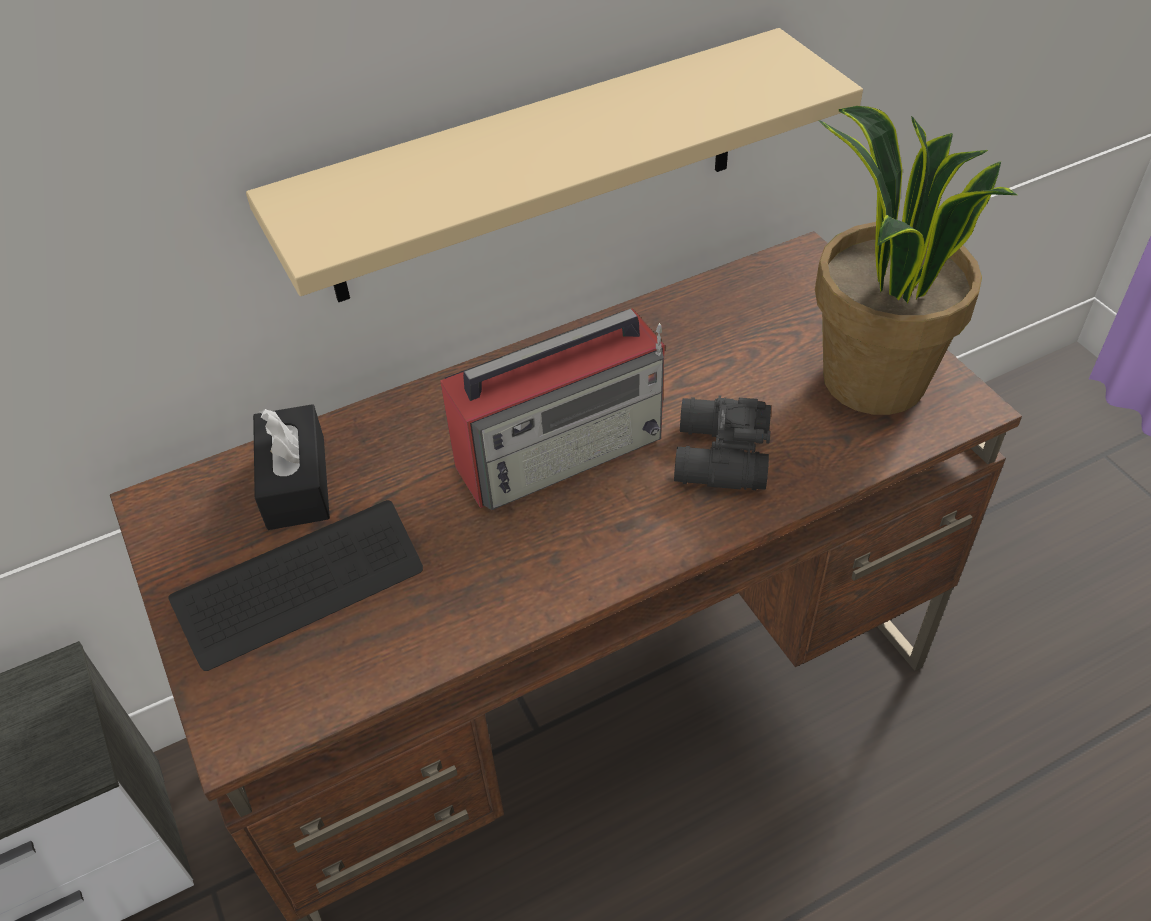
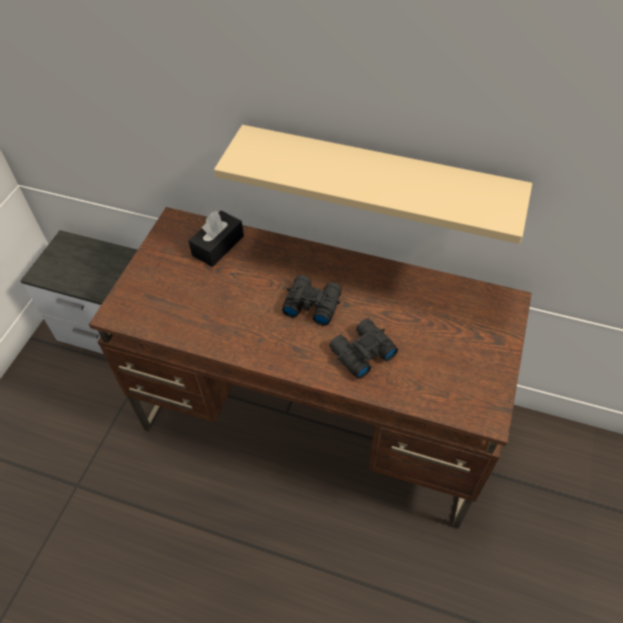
camera: 45 degrees right, 5 degrees up
(301, 586) = (179, 282): keyboard -> none
(563, 449) = (311, 304): radio -> black binoculars
(872, 380) = (462, 374): potted plant -> none

